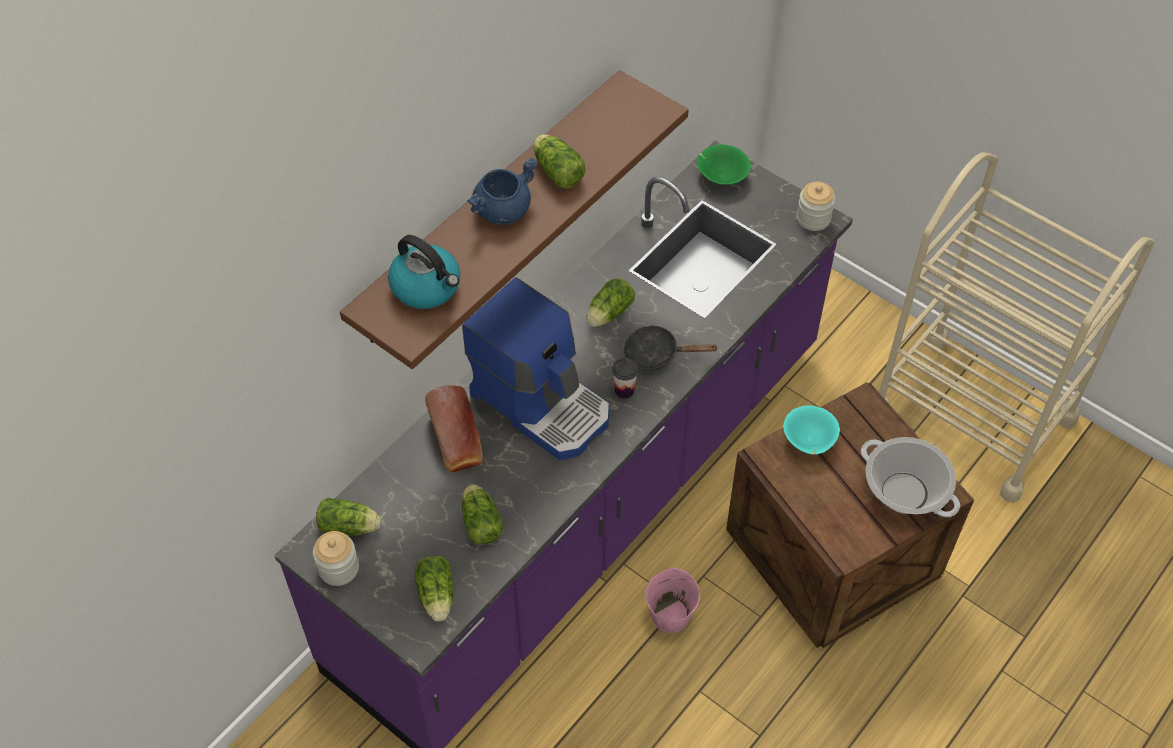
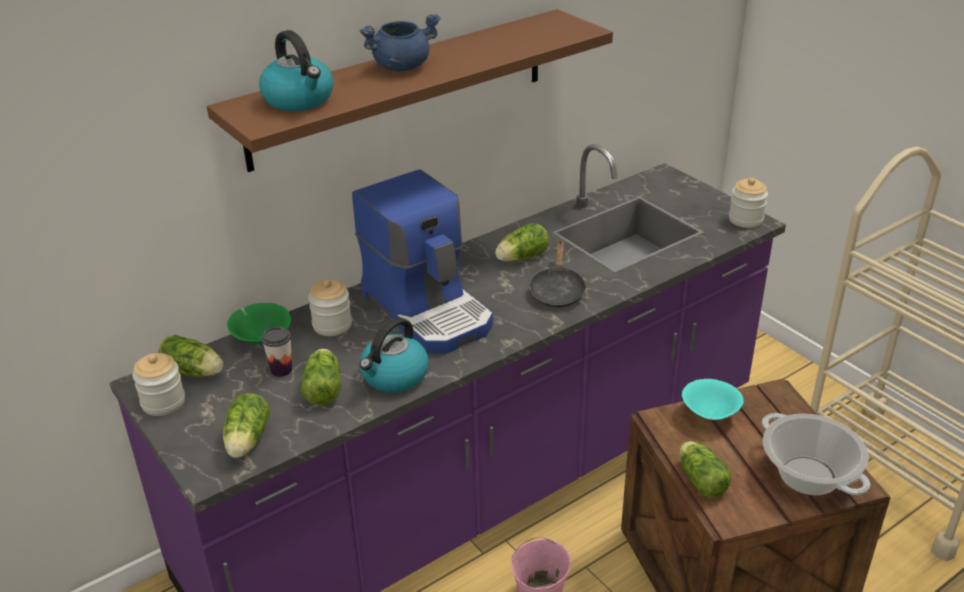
camera: 15 degrees right, 20 degrees down
(456, 441) = (332, 325): bread -> jar
(540, 494) = (394, 376): none -> kettle
(556, 170) = (467, 51): lettuce -> lettuce (700, 479)
(624, 390) = (514, 312): cup -> cup (281, 370)
(656, 354) = (557, 291): black frying pan -> black frying pan turned 105 degrees counterclockwise
(721, 177) = (662, 184): green bowl -> green bowl (261, 339)

